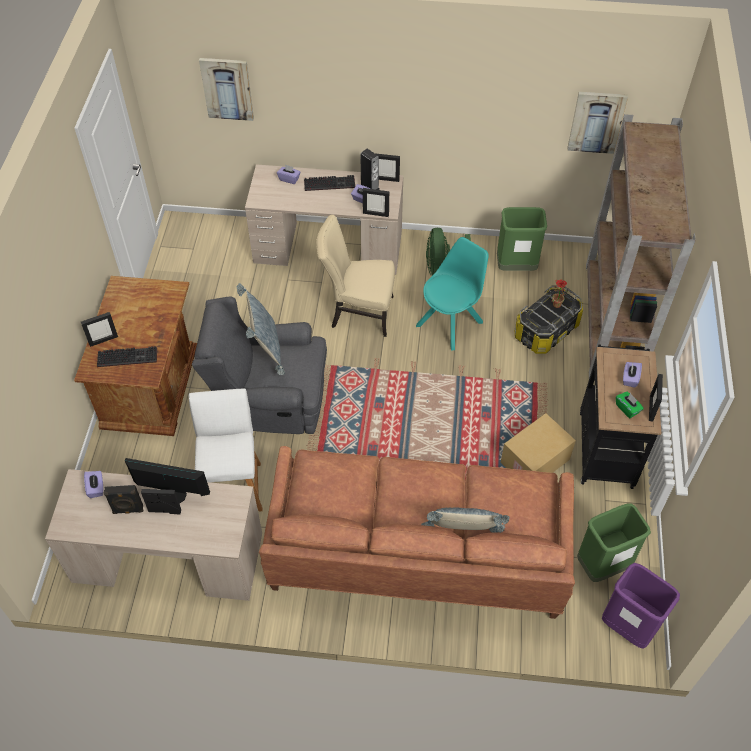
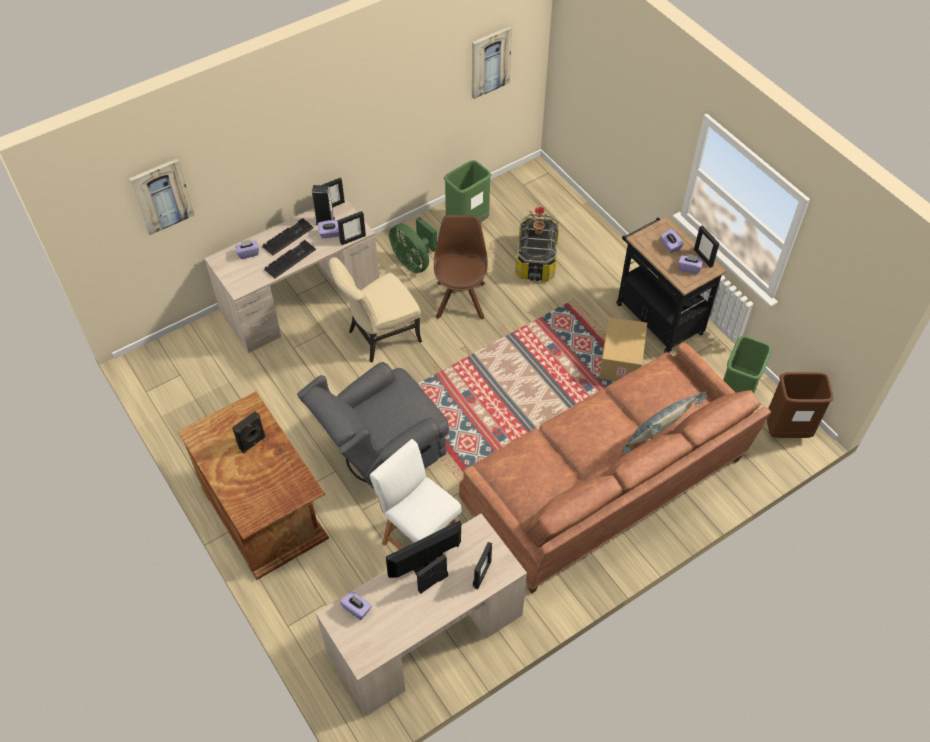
camera: 40 degrees left, 0 degrees up
(103, 340) = (232, 488): picture frame -> picture frame (482, 574)
(128, 356) = (270, 486): keyboard -> keyboard (290, 258)
(128, 510) = (402, 605): black speaker -> black speaker (253, 443)
(264, 352) = (370, 409): pillow -> none
(451, 323) = (461, 298): turquoise chair -> brown chair
(612, 321) = (575, 223): brown bookcase -> none
(627, 409) = (689, 268): green tissue box -> purple tissue box
(628, 627) = (786, 431): purple trash can -> brown trash can

